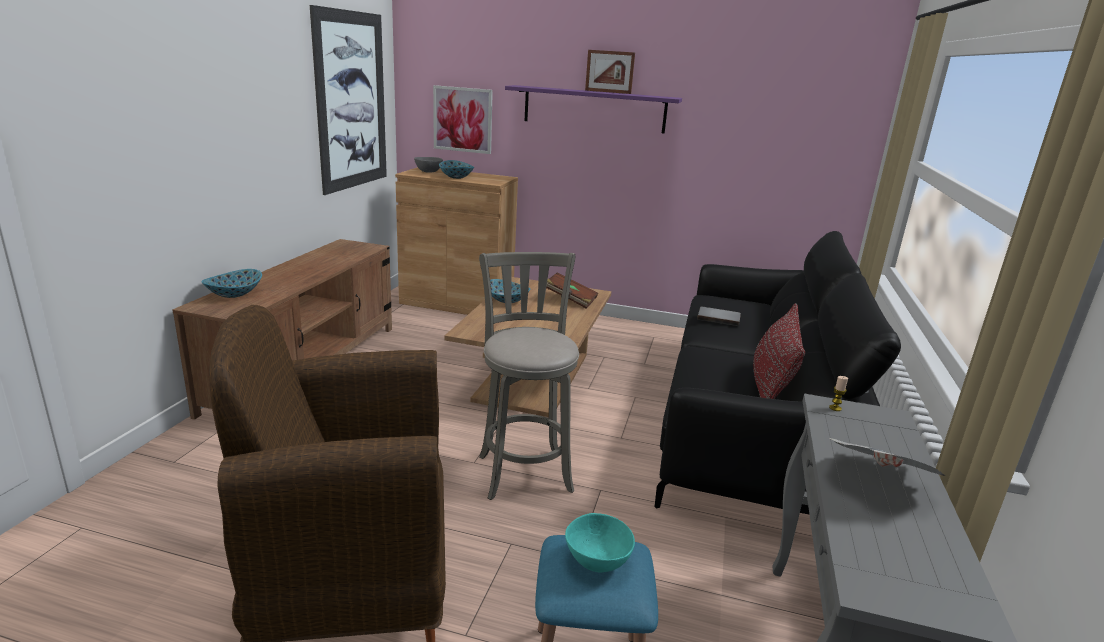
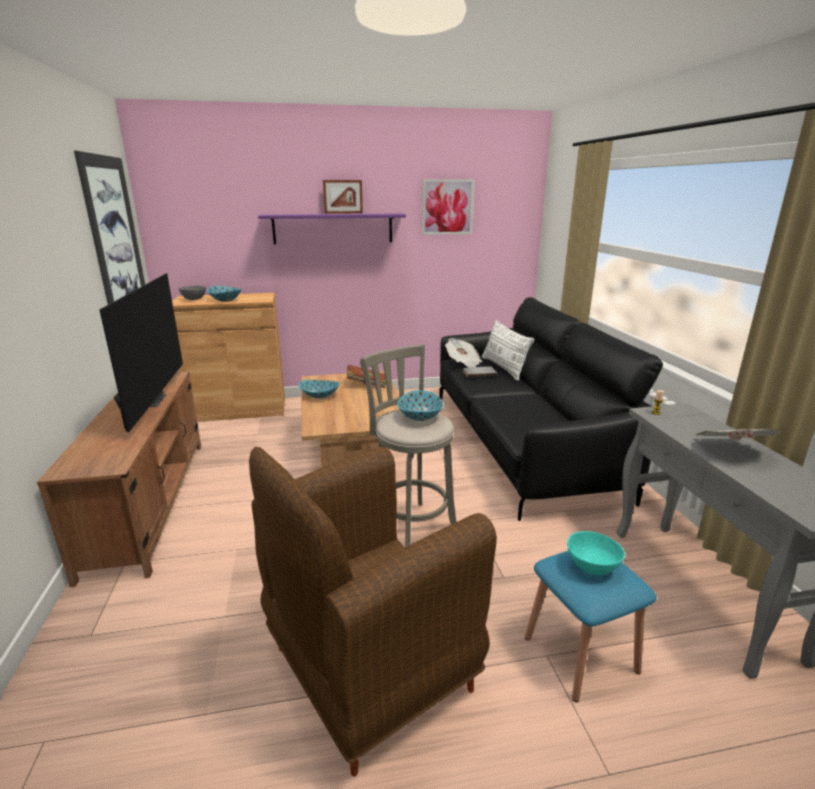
camera: 25 degrees left, 0 degrees up
(235, 294) = (90, 449): bowl -> bowl (420, 417)
(326, 264) = (150, 400): none -> television
(463, 119) = (214, 249): picture -> picture (447, 207)
(712, 302) = (463, 363): none -> newspaper
(761, 319) = (503, 368): none -> white pillow
(771, 387) = (557, 412): red pillow -> none

